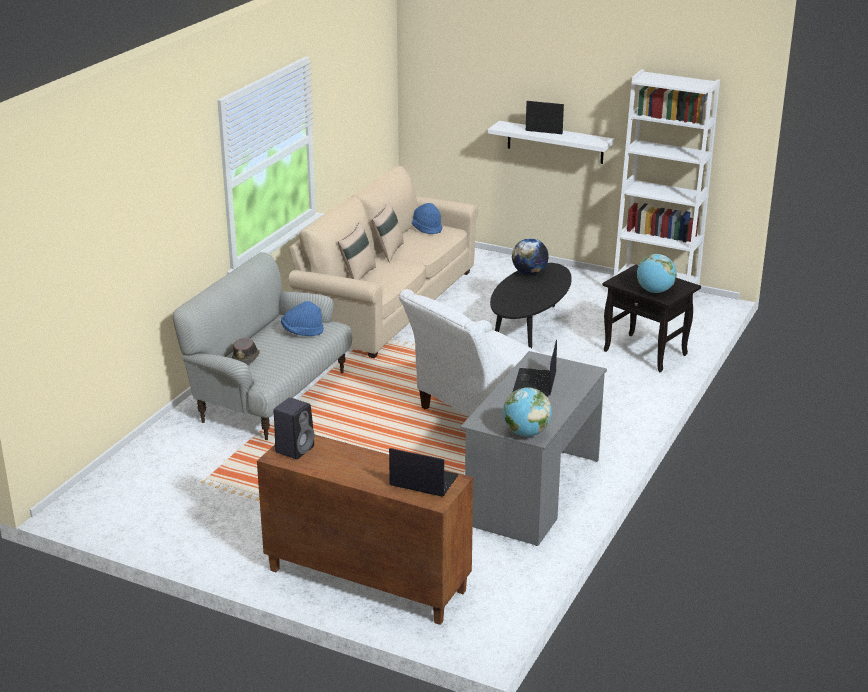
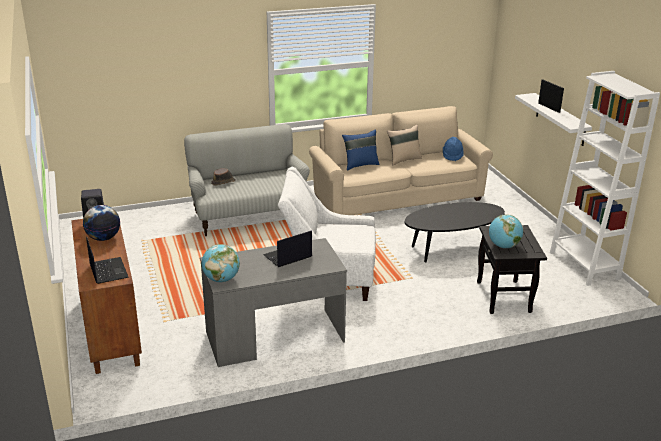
camera: 45 degrees right, 0 degrees up
(302, 332) = (275, 181): blue hat -> none
(357, 275) = (360, 165): beige pillow -> blue pillow
(529, 273) = (472, 206): globe -> globe (103, 238)

